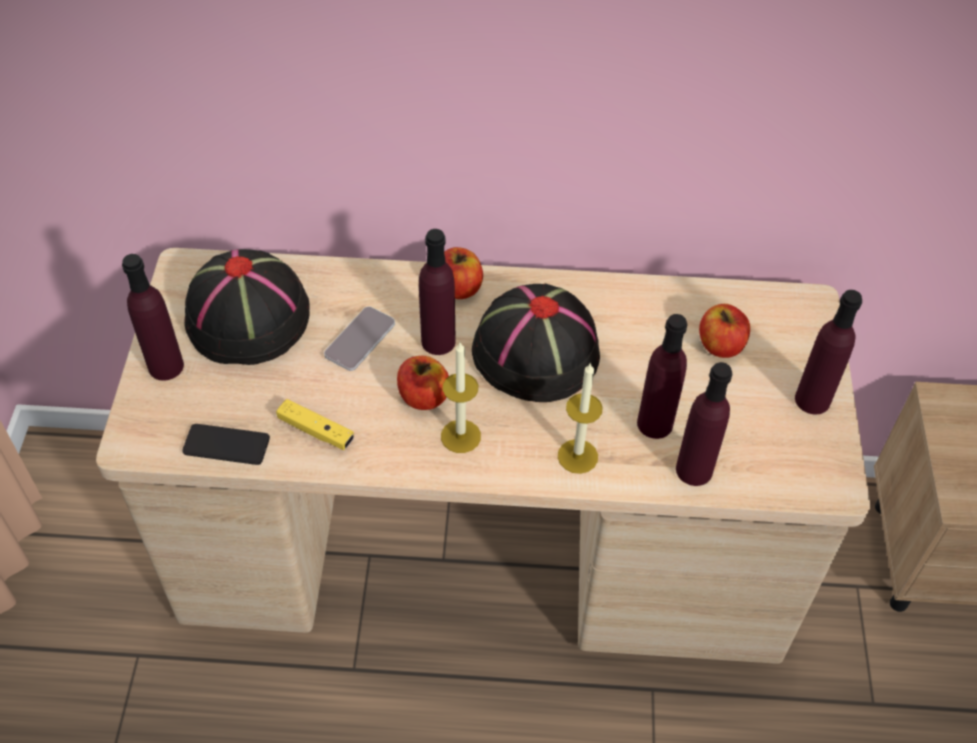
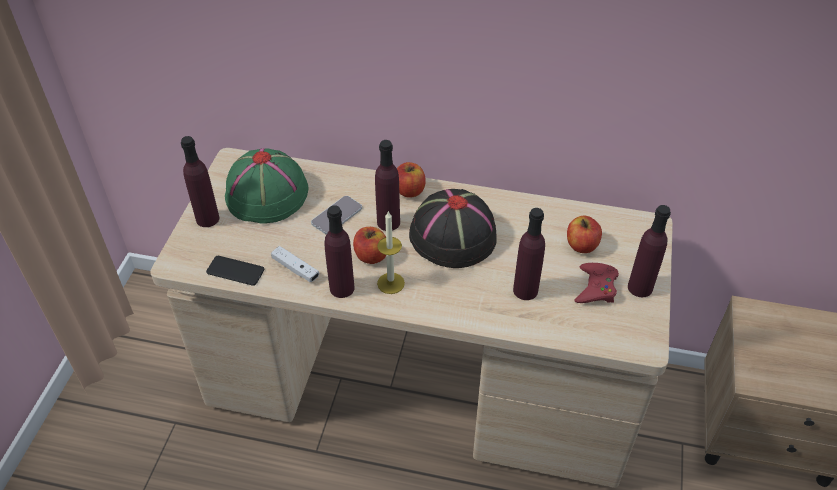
camera: 10 degrees right, 5 degrees down
(248, 318) = (267, 195): black hat -> green hat
(316, 431) = (295, 269): yellow game controller -> white game controller
(577, 456) = (467, 305): candle -> none
(694, 470) = (546, 323): purple bottle -> purple bottle (342, 288)
(752, 407) = (596, 287): none -> red game controller

